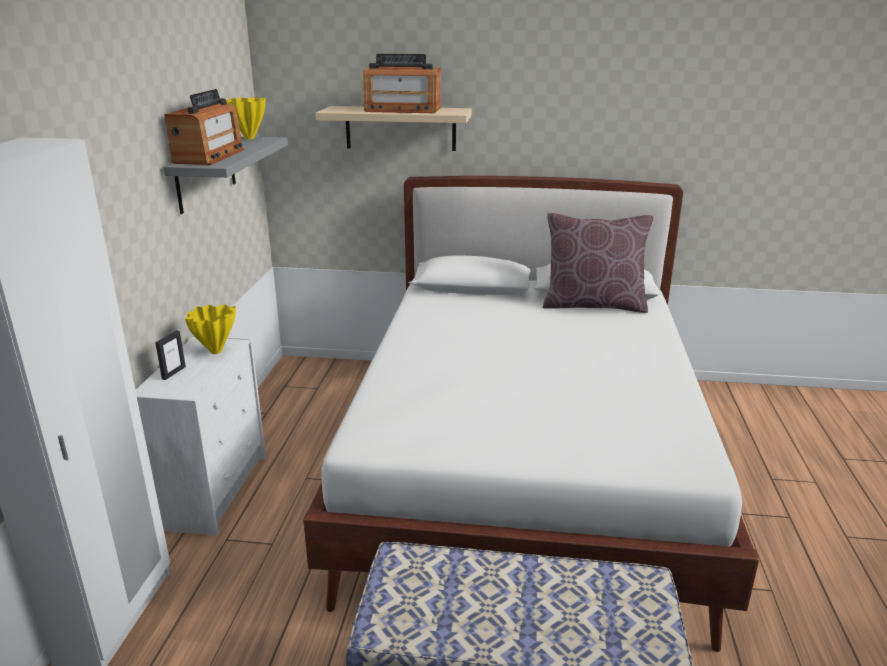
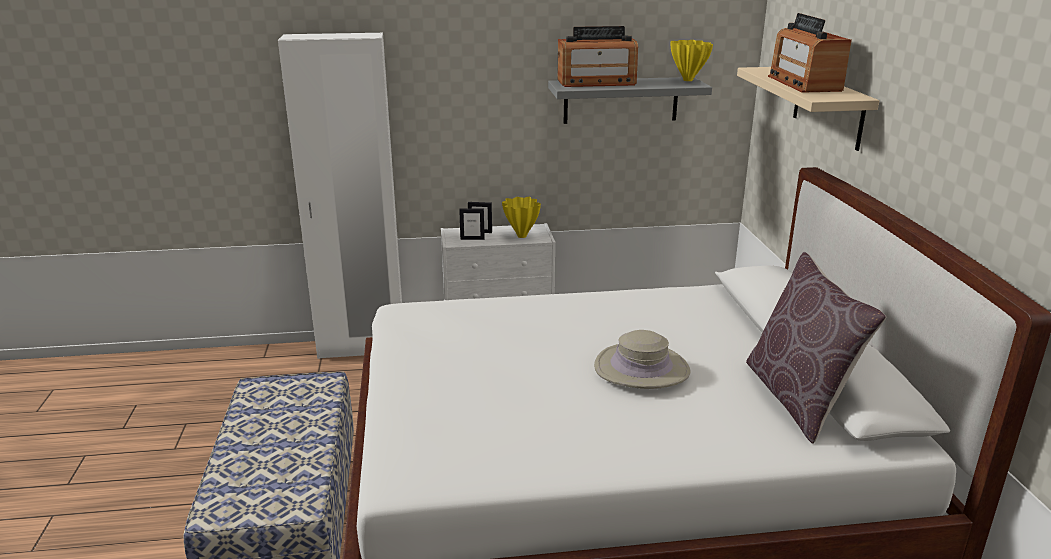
camera: 75 degrees right, 0 degrees up
(189, 380) = (472, 239): none -> picture frame
(541, 342) = (641, 368): none -> beige hat

